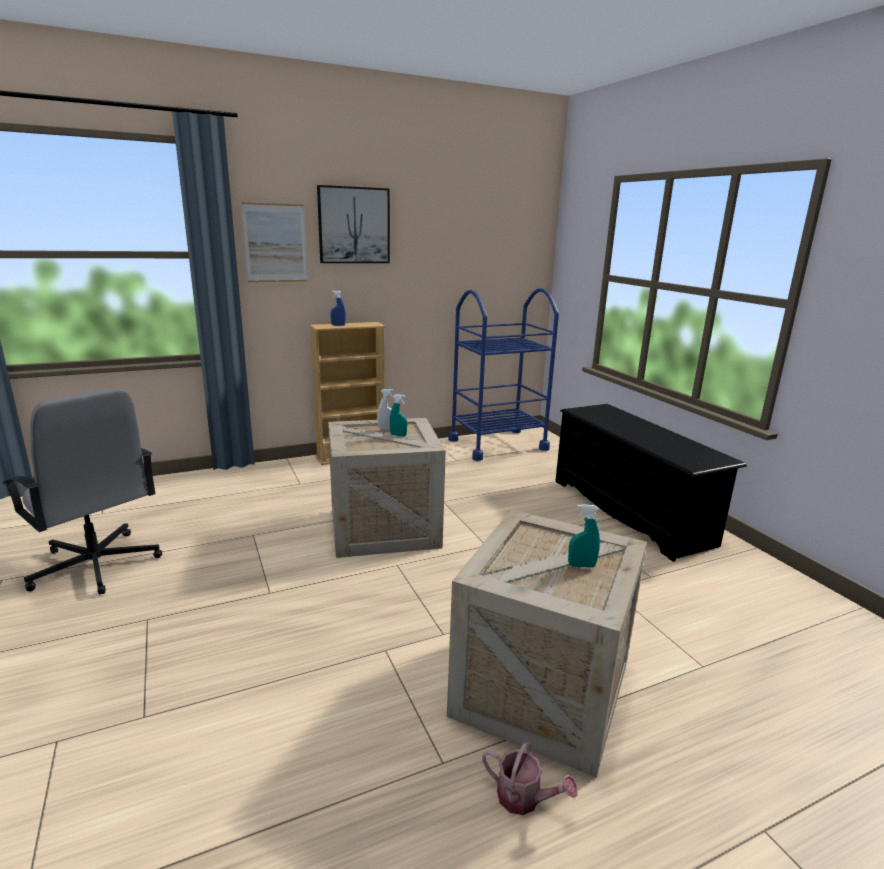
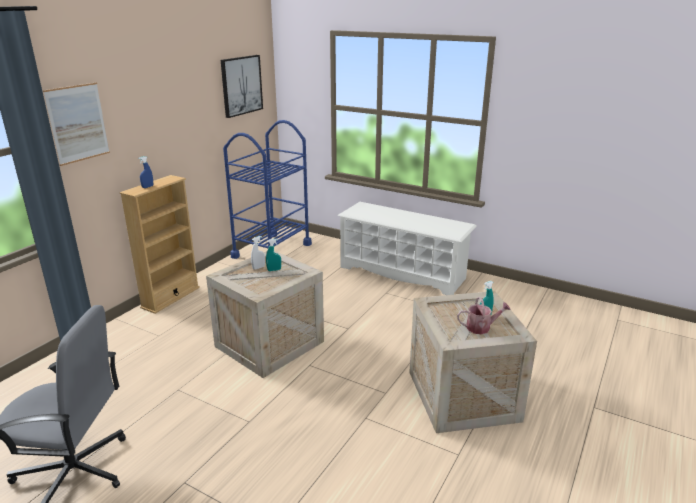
camera: 35 degrees left, 5 degrees up
(354, 225) = (138, 93): picture -> picture (241, 85)
(524, 798) = (506, 448): watering can -> watering can (481, 327)
(630, 511) = (403, 273): black shoe rack -> white shoe rack

